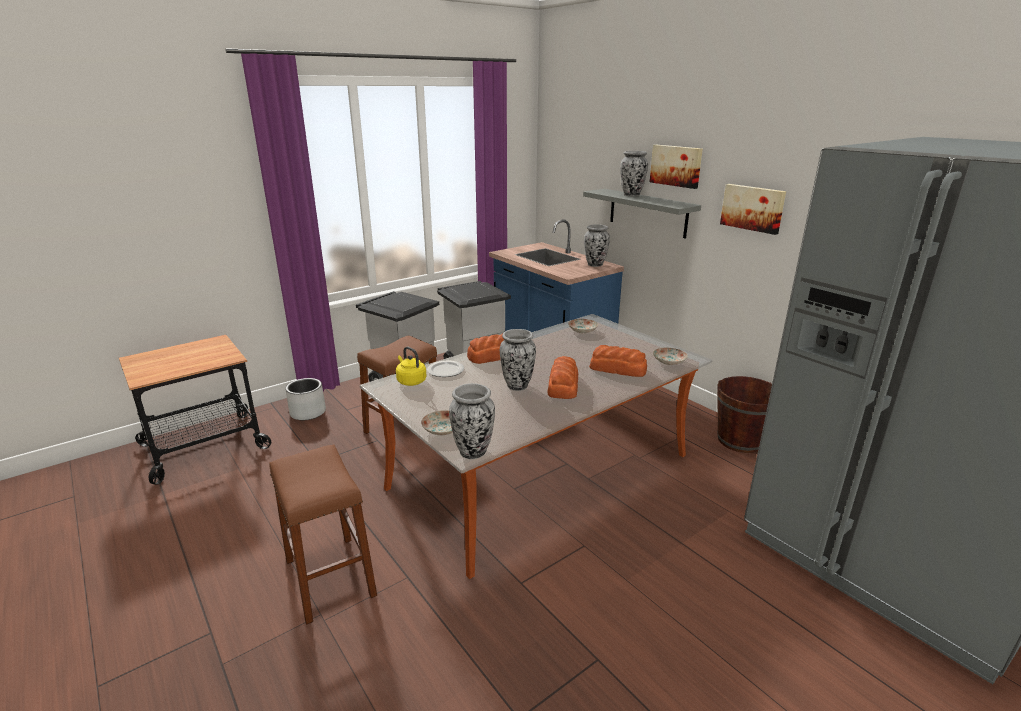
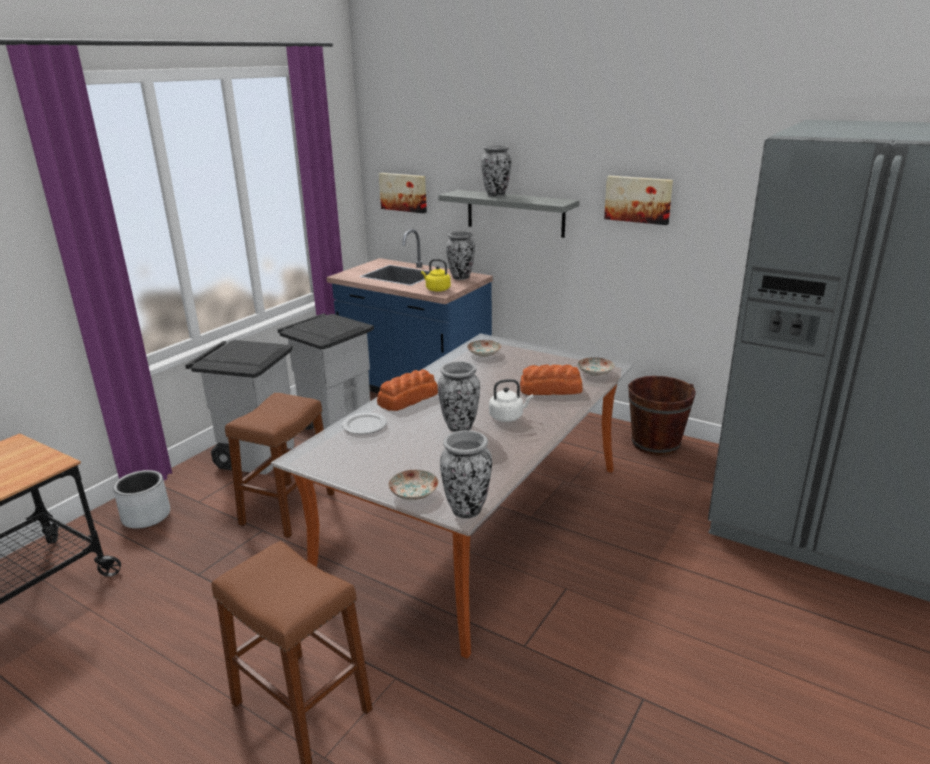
camera: 20 degrees left, 0 degrees up
(410, 381) = (332, 445): yellow kettle -> yellow kettle (437, 289)
(563, 385) = (508, 417): bread -> white kettle
(676, 166) = (545, 159): picture -> picture (404, 192)

